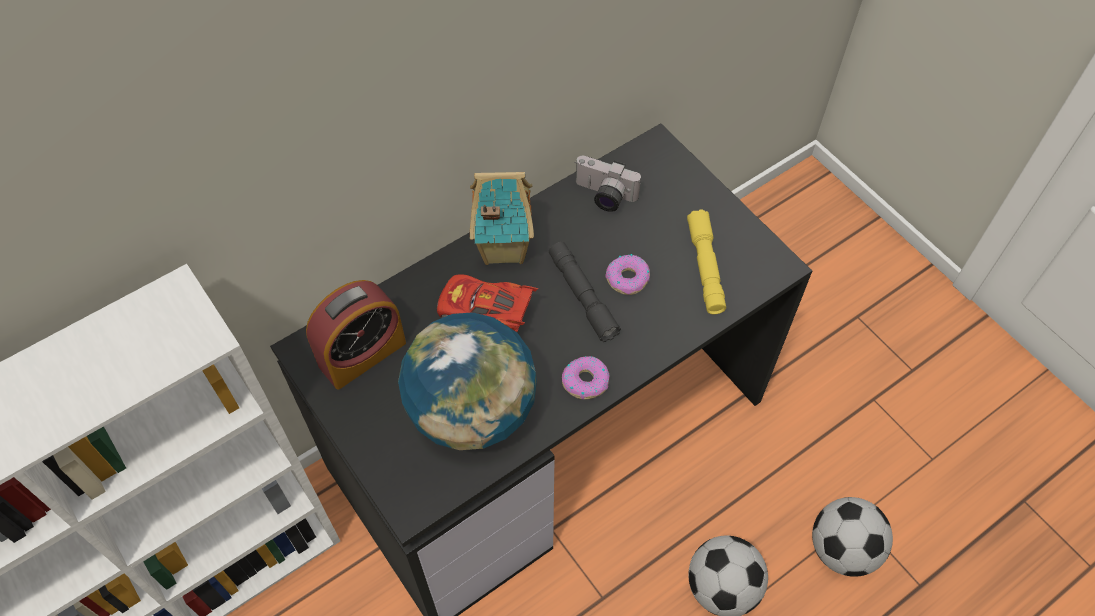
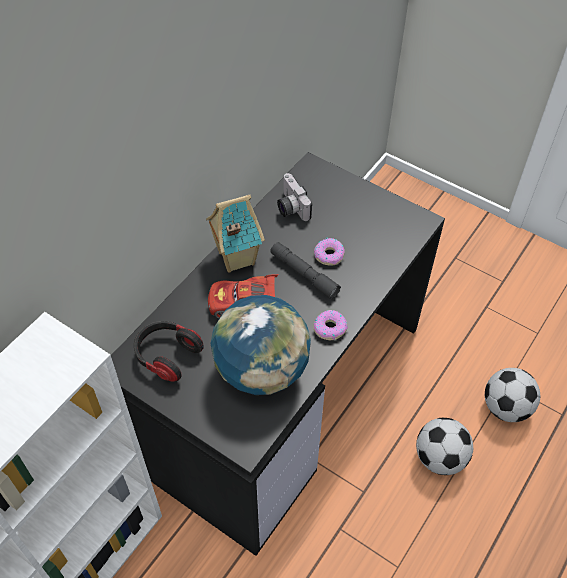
camera: 20 degrees left, 5 degrees down
(362, 354) = (167, 356): alarm clock -> headphones
(603, 196) = (290, 207): camera -> camera turned 60 degrees clockwise
(705, 267) = (376, 234): yellow flashlight -> none

